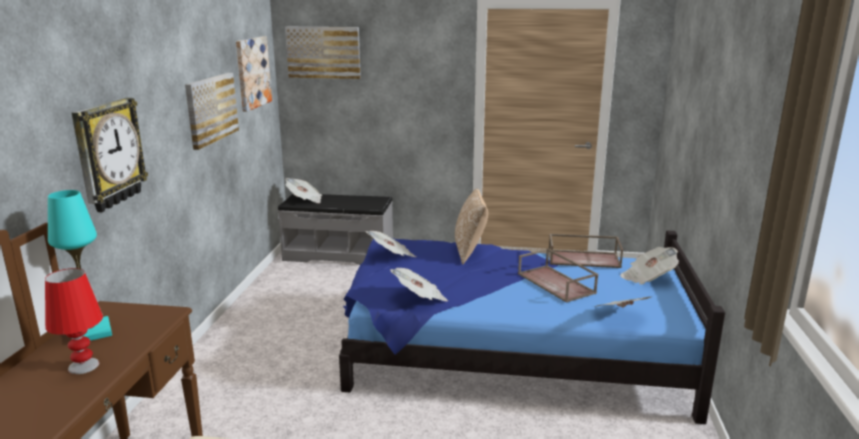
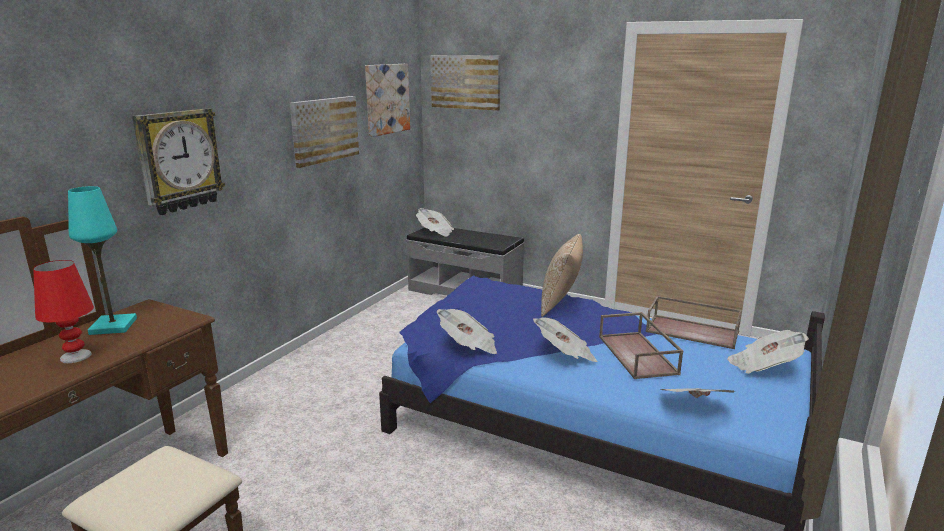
camera: 20 degrees right, 0 degrees up
(391, 256) = (472, 297): newspaper -> newspaper (565, 355)

